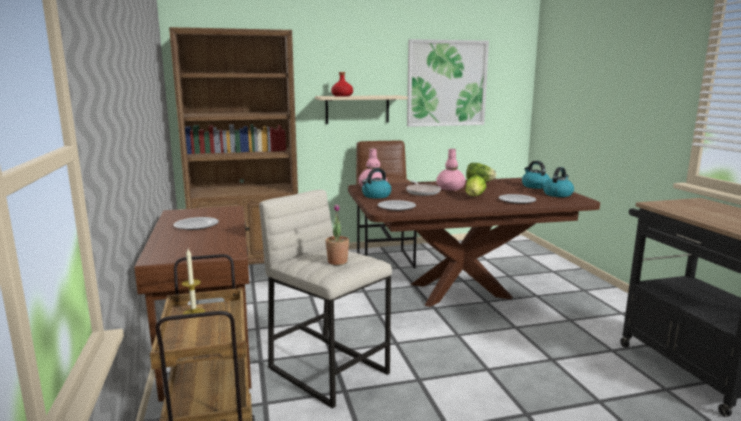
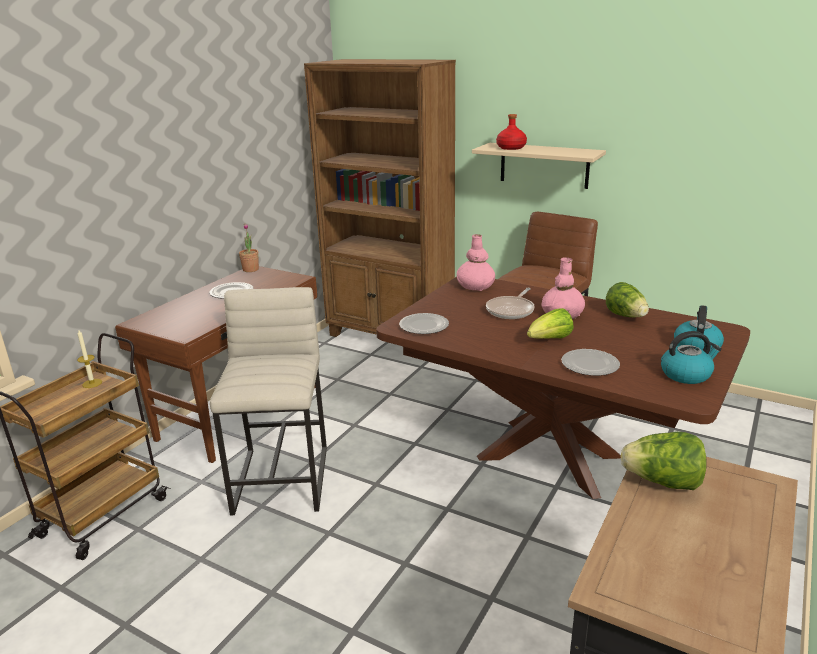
camera: 45 degrees right, 10 degrees up
(337, 261) = (255, 375): potted plant -> potted plant (250, 269)
(376, 196) = (447, 301): kettle -> none
(446, 83) = (691, 137): picture -> none
(680, 209) = (662, 482): none -> lettuce

